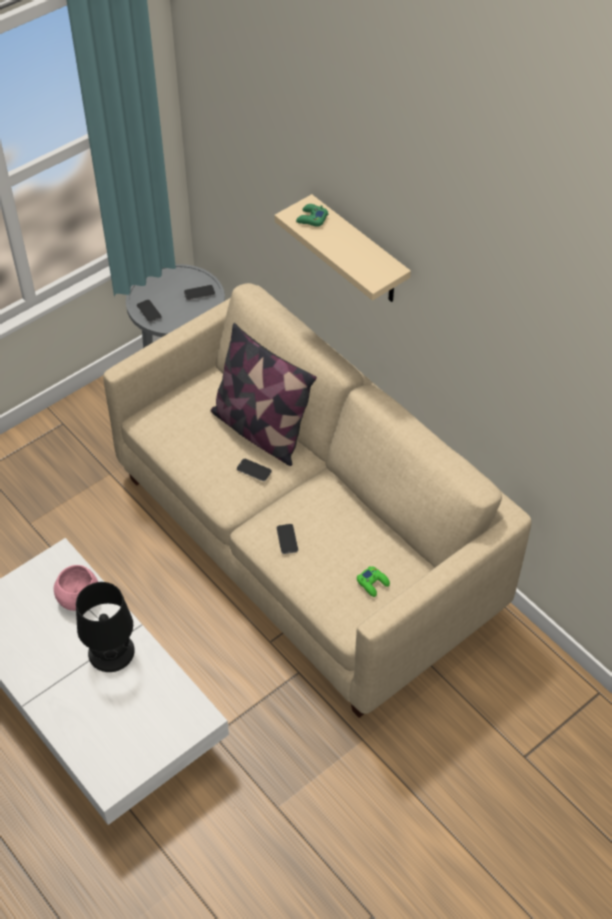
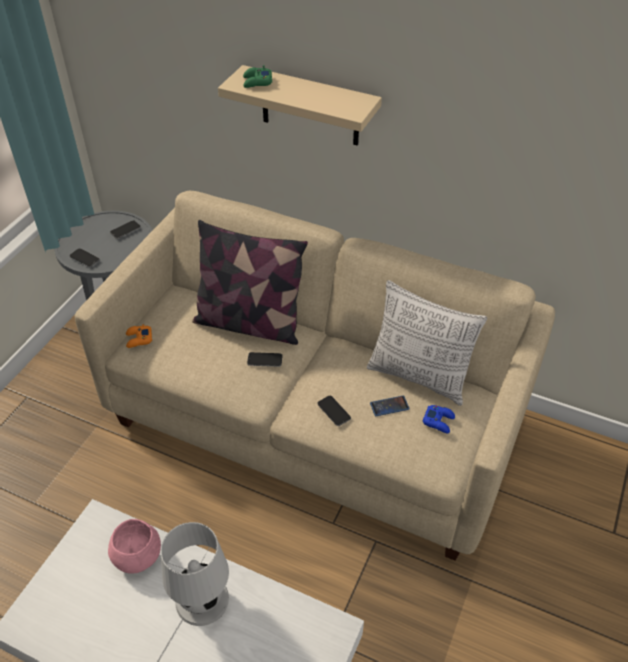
camera: 25 degrees left, 5 degrees down
(111, 652) = (202, 600): black table lamp -> white table lamp
(157, 411) = (138, 339): none -> orange game controller
(338, 553) = (389, 406): none -> phone
(373, 583) = (438, 421): green game controller -> blue game controller
(382, 537) = (418, 377): none -> pillow

